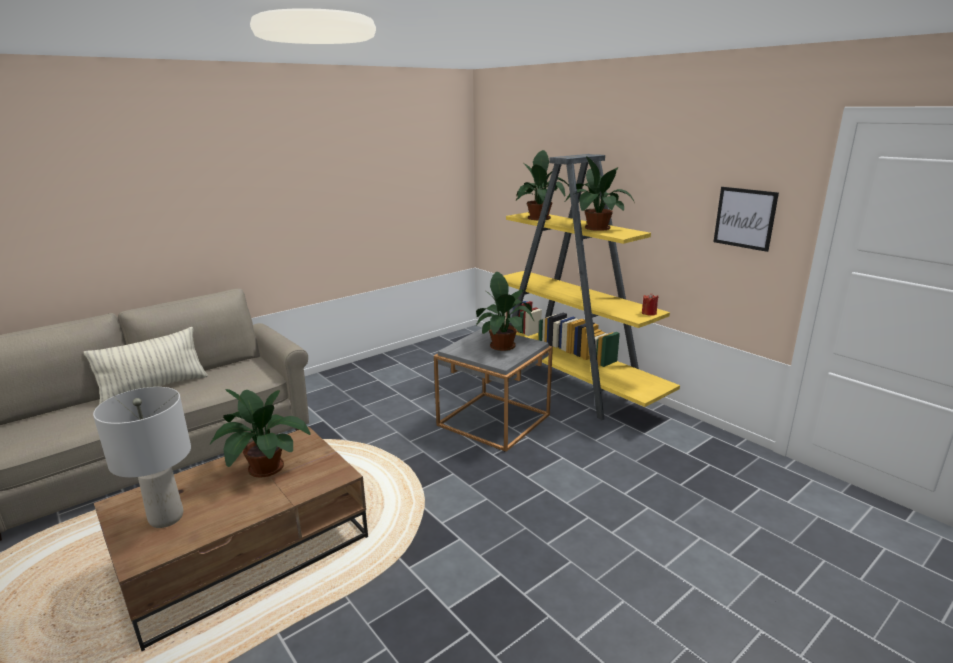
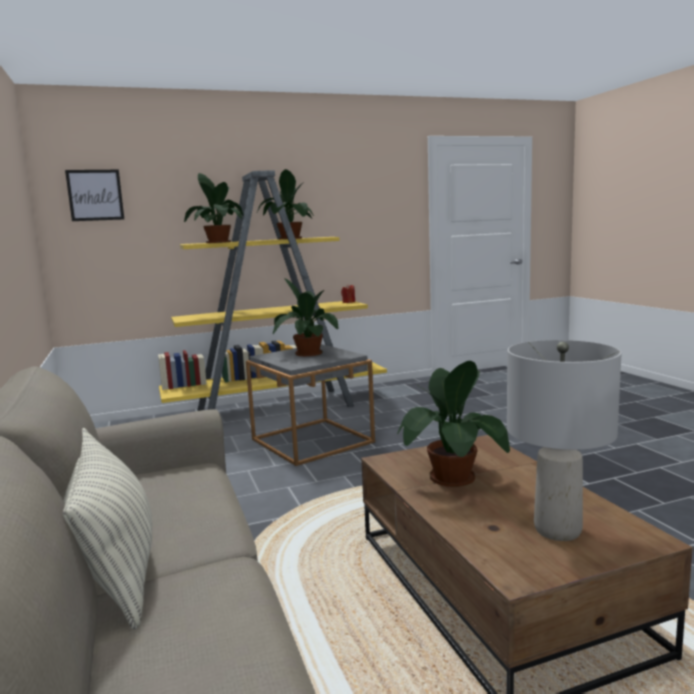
camera: 70 degrees left, 10 degrees down
(744, 218) = (384, 214): picture -> picture (95, 195)

